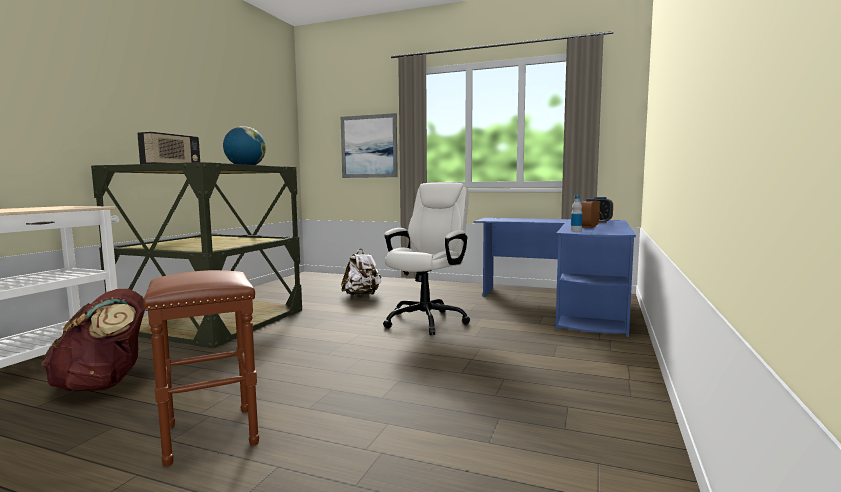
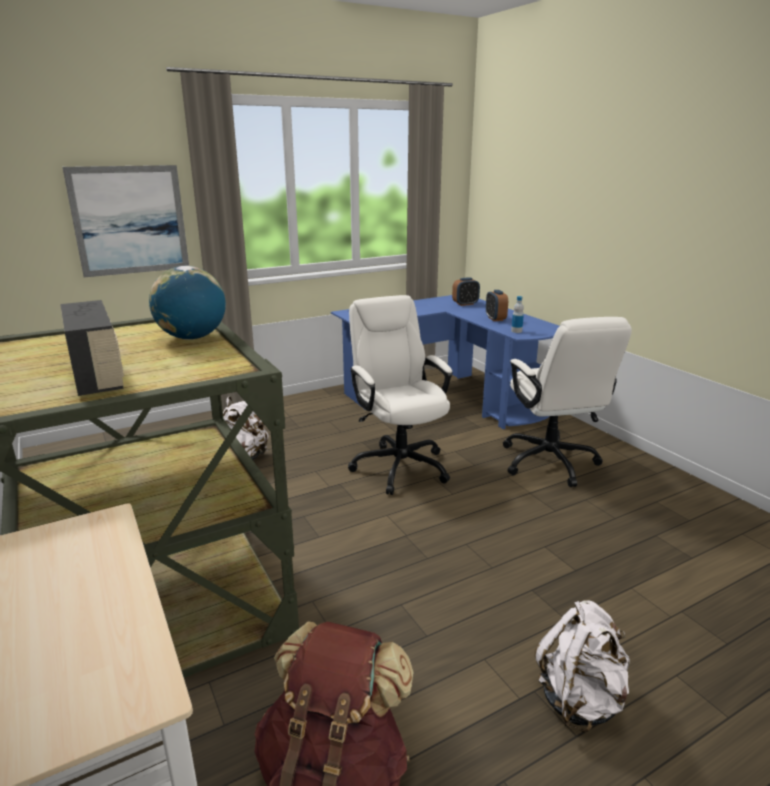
camera: 50 degrees left, 15 degrees up
(212, 433) = (580, 699): brown stool -> white backpack
(535, 355) = (551, 464): none -> white office chair

